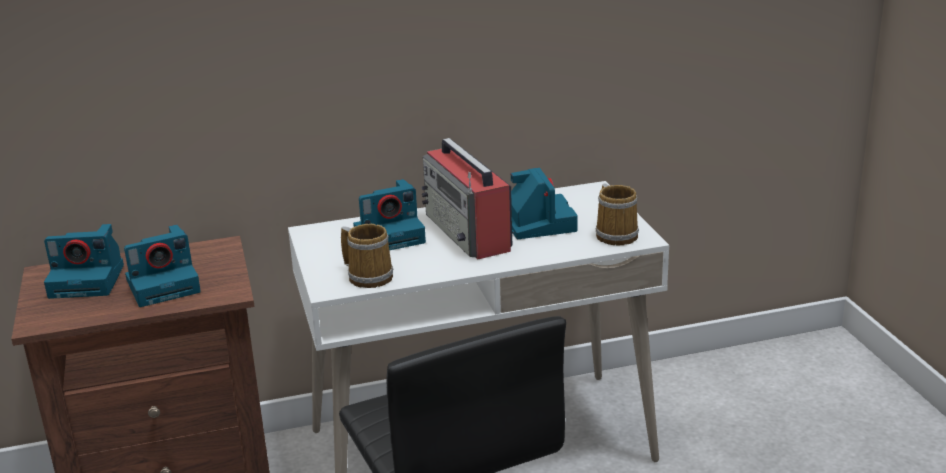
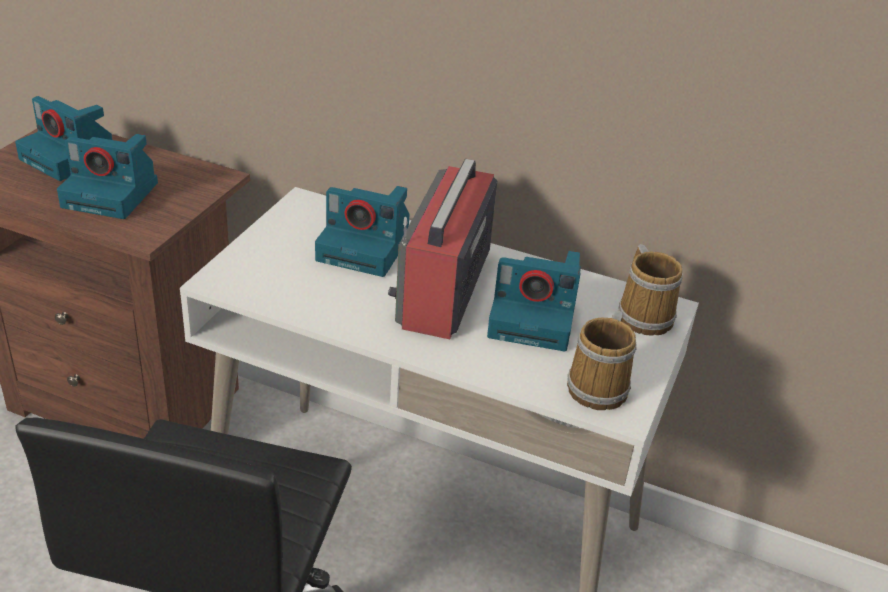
camera: 35 degrees right, 10 degrees up
(369, 276) = (273, 287): mug -> mug (645, 315)
(538, 223) = (534, 318): camera -> camera turned 75 degrees clockwise

